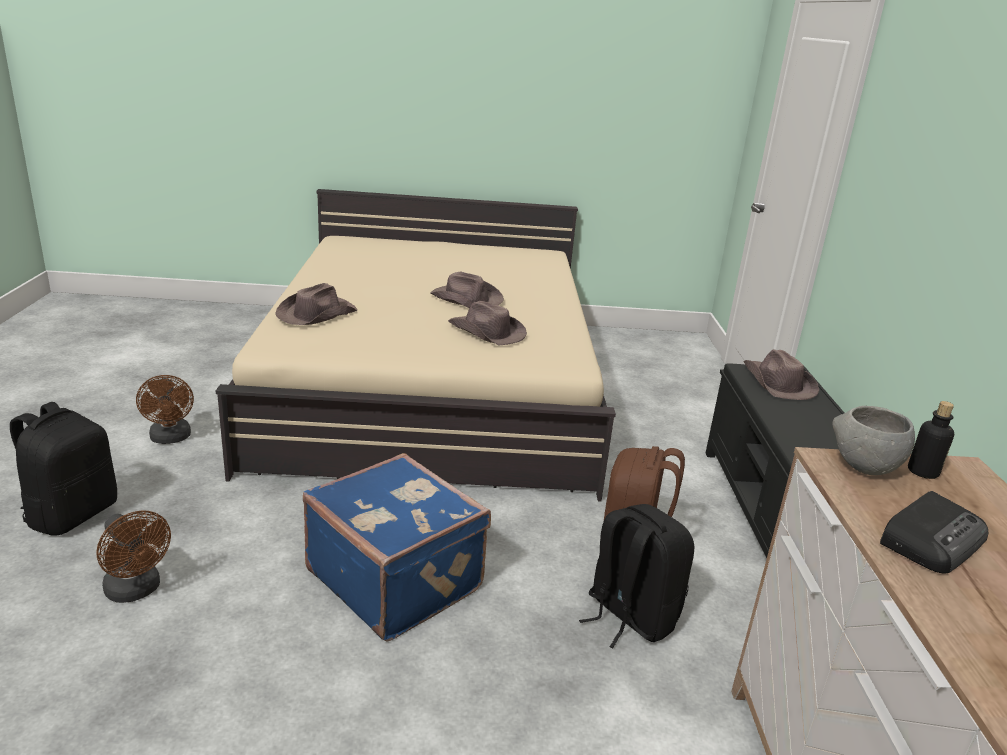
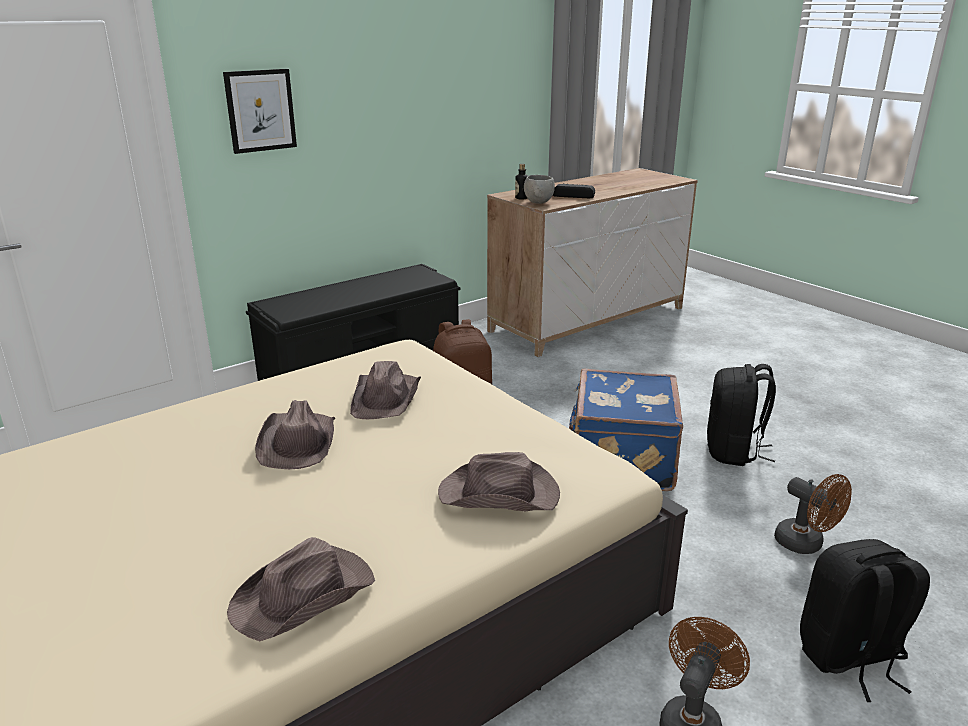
camera: 125 degrees left, 0 degrees up
(137, 590) = (805, 544): brown fan -> brown fan turned 135 degrees clockwise
(629, 616) = (527, 388): black backpack -> black backpack (733, 452)
(777, 383) = (301, 303): brown hat -> brown hat (305, 596)
(889, 165) = (260, 110): none -> picture

